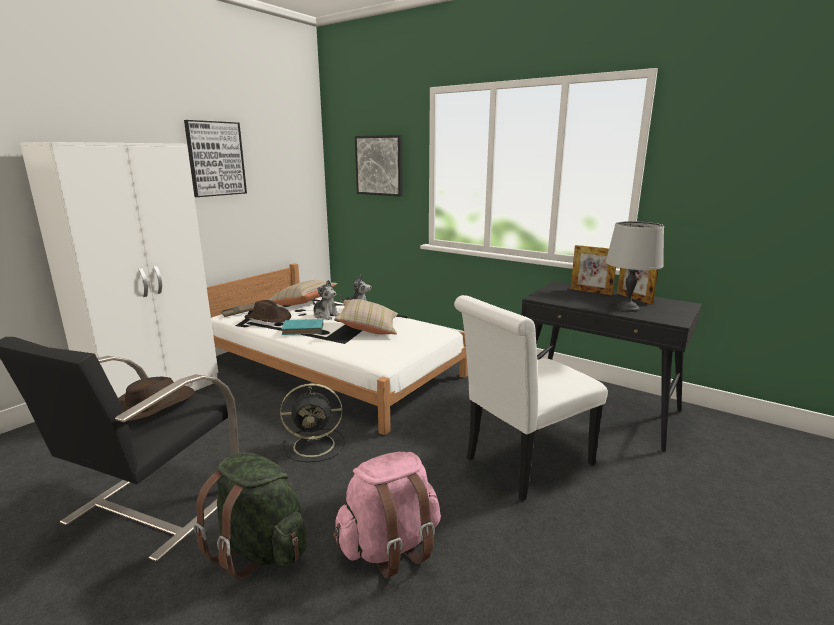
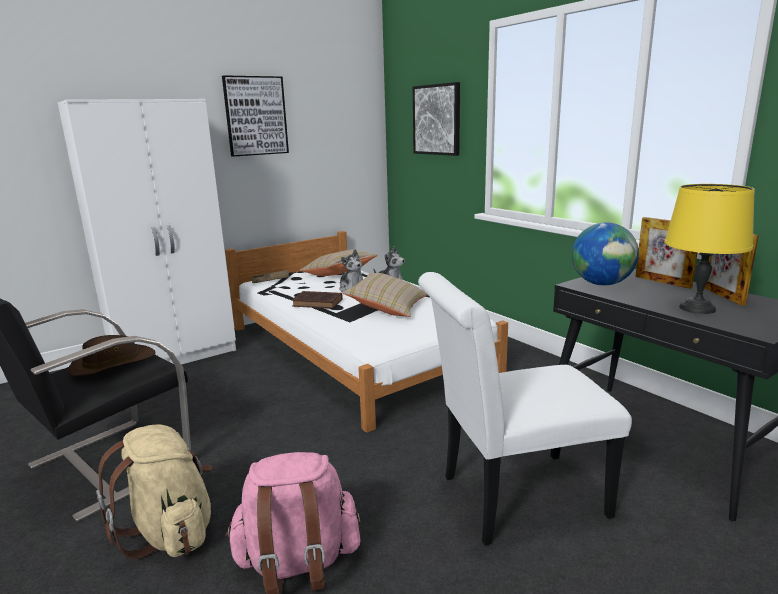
camera: 20 degrees right, 0 degrees up
(259, 549) = (170, 531): green backpack -> beige backpack
(268, 318) = (292, 288): brown hat -> none
(304, 329) = (319, 303): turquoise book -> brown book
(316, 445) = (289, 431): black fan -> none
(553, 296) = (601, 284): none -> globe
(627, 308) = (697, 308): grey table lamp -> yellow table lamp

